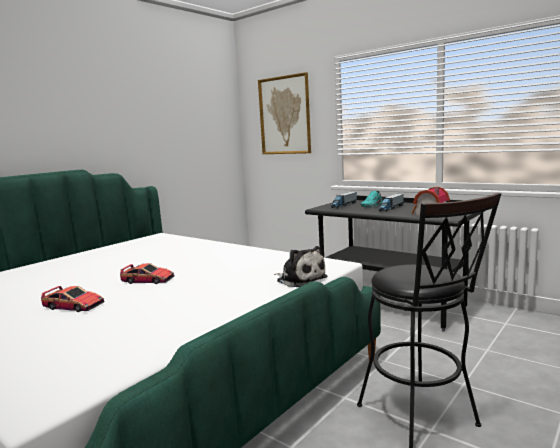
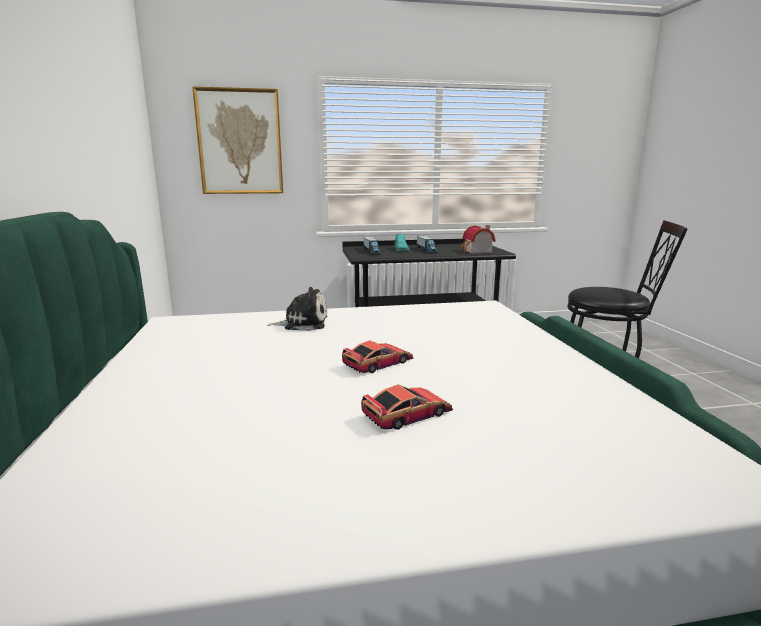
camera: 50 degrees left, 5 degrees up
(300, 279) = (506, 321): plush toy -> plush toy (303, 323)

